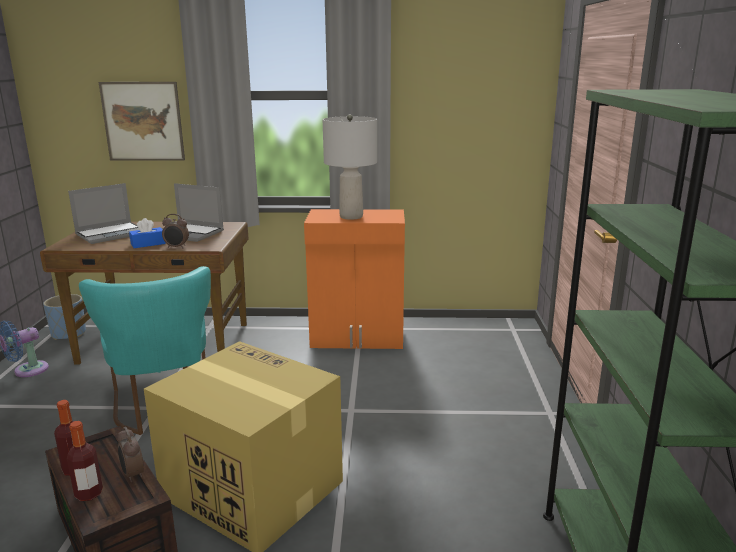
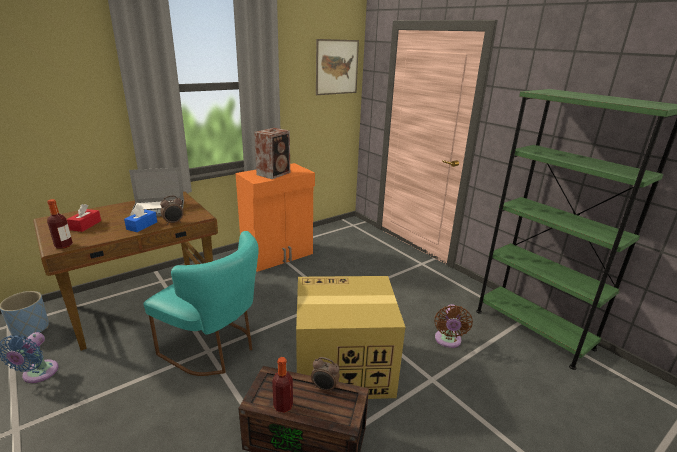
camera: 40 degrees left, 5 degrees up
(89, 494) = (318, 413): bottle -> bottle (63, 245)
(111, 234) = (85, 225): laptop -> red tissue box
(143, 121) = (71, 117): picture -> picture (337, 67)
(351, 216) = (274, 173): grey table lamp -> speaker
(431, 529) = (448, 341): none -> brown fan

